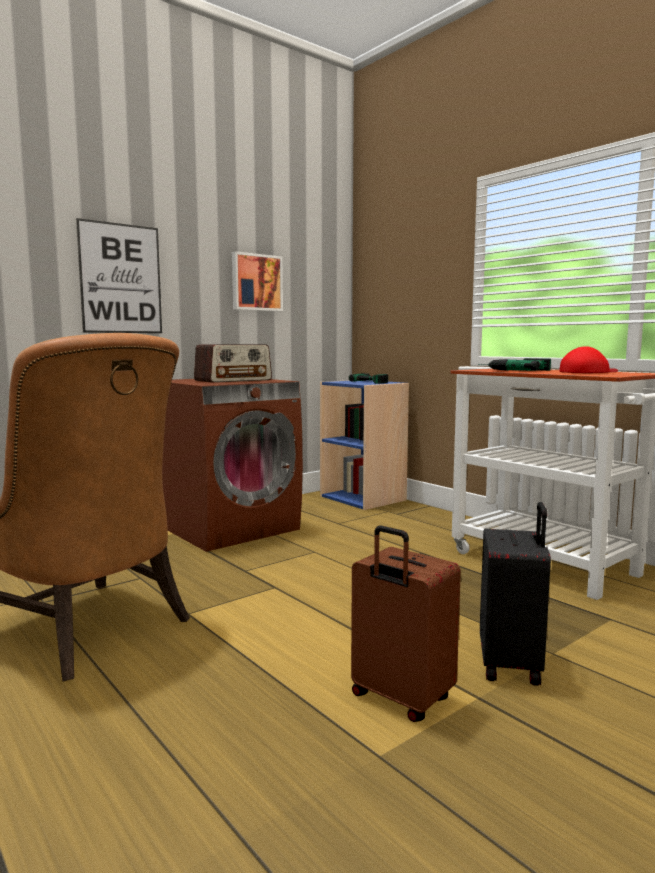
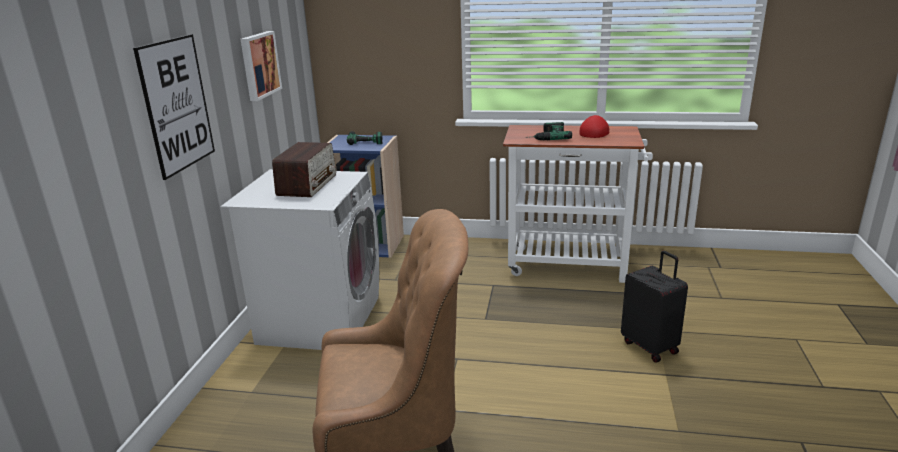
camera: 40 degrees left, 15 degrees up
(229, 527) = (318, 318): brown washing machine -> white washing machine
(400, 699) = (640, 396): brown suitcase -> none

